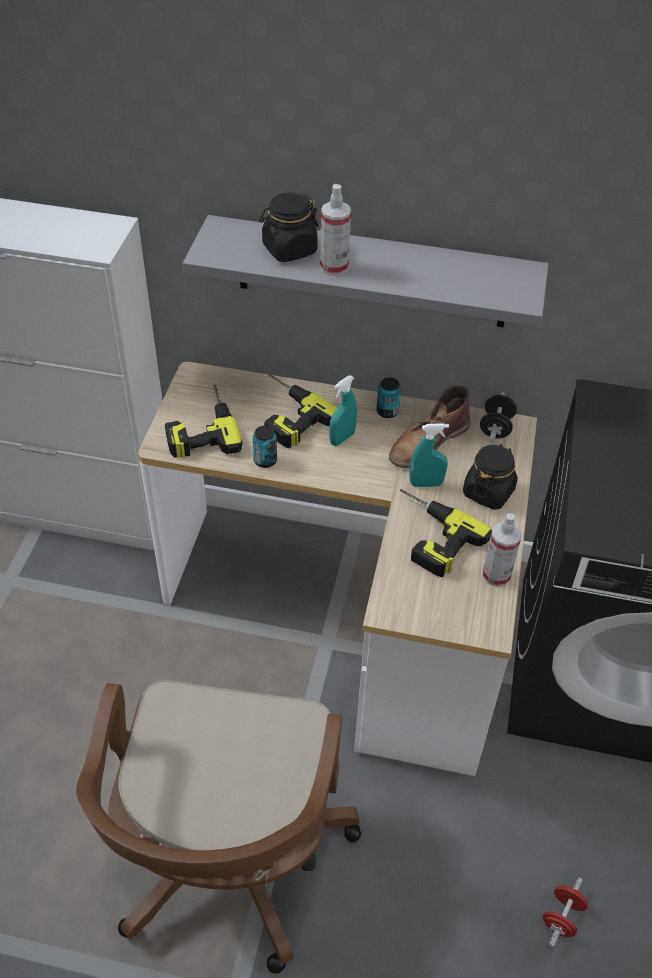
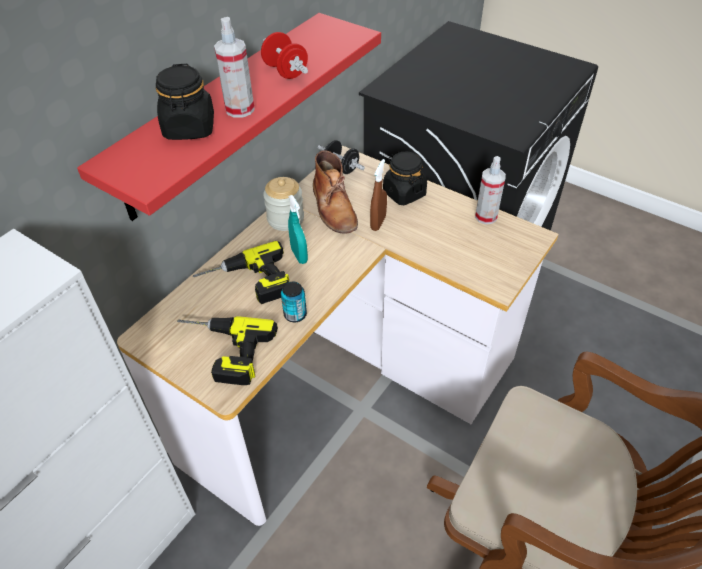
camera: 65 degrees left, 0 degrees up
(372, 272) = (221, 114): grey shelf -> red shelf
(387, 411) = (285, 219): can -> jar
(426, 483) = (378, 223): turquoise spray bottle -> brown spray bottle
(428, 536) = (432, 239): power drill -> none
(561, 917) = (621, 354): red dumbbell -> red dumbbell (285, 71)

